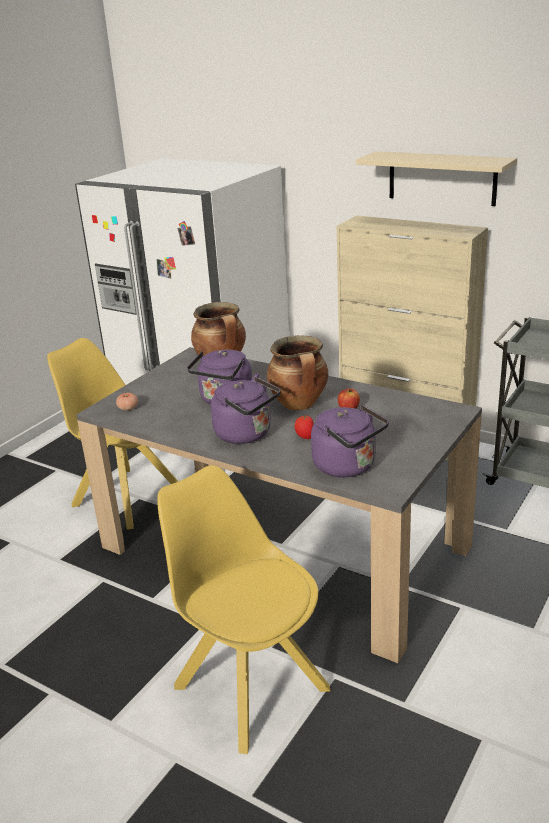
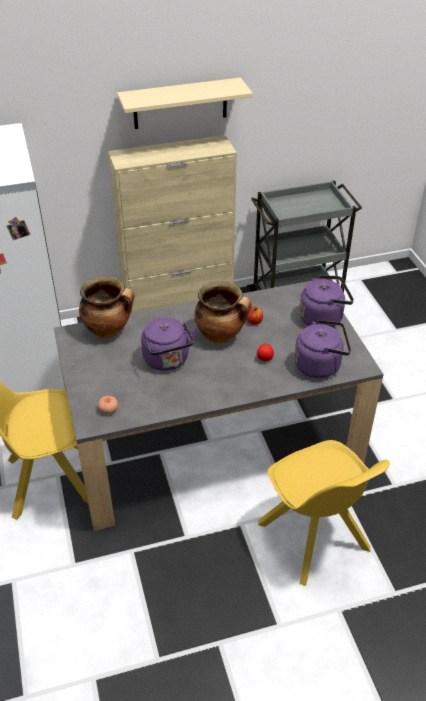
camera: 50 degrees left, 15 degrees up
(246, 434) = (227, 379): purple kettle -> purple kettle (323, 318)
(248, 685) = (315, 539): yellow chair -> yellow chair turned 120 degrees counterclockwise

